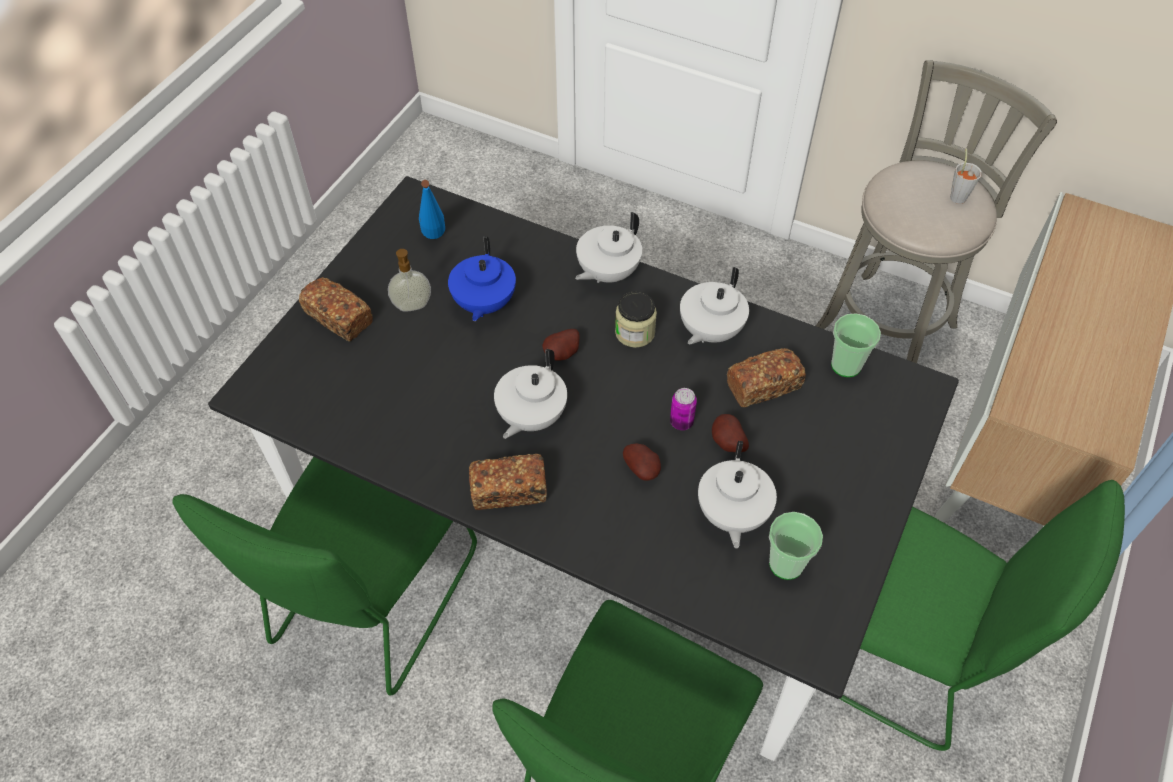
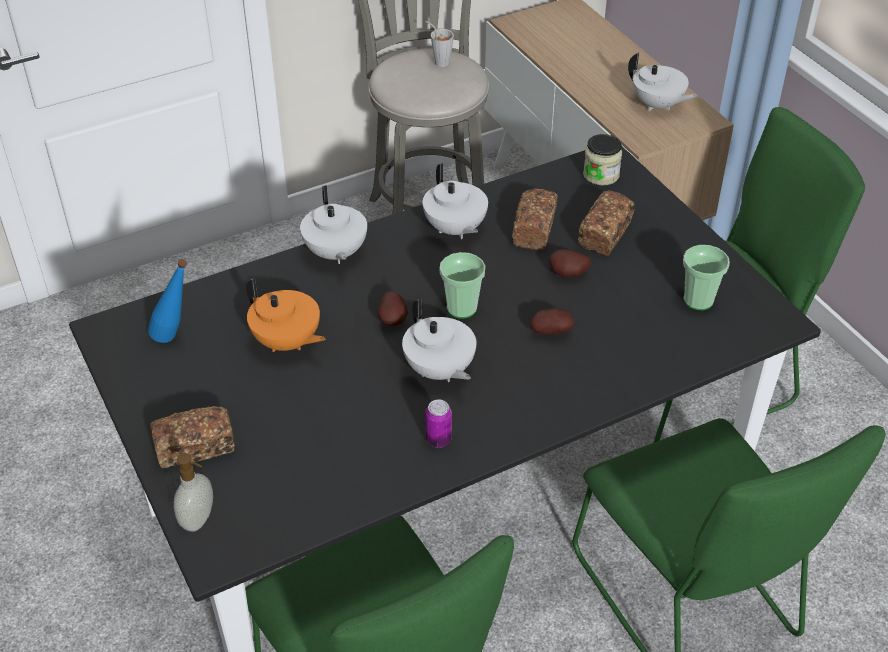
camera: 55 degrees left, 10 degrees down
(412, 306) = (238, 389): soap dispenser -> soap dispenser (199, 519)
(483, 304) = (287, 342): blue teapot -> orange teapot
(509, 491) = (502, 419): bread -> bread (605, 234)
(635, 332) = (414, 269): jar -> jar (601, 175)
(681, 422) = (526, 288): can -> can (438, 440)
(731, 514) = (633, 305): white teapot -> white teapot (657, 105)
(846, 365) = (554, 181): cup -> cup (461, 308)

